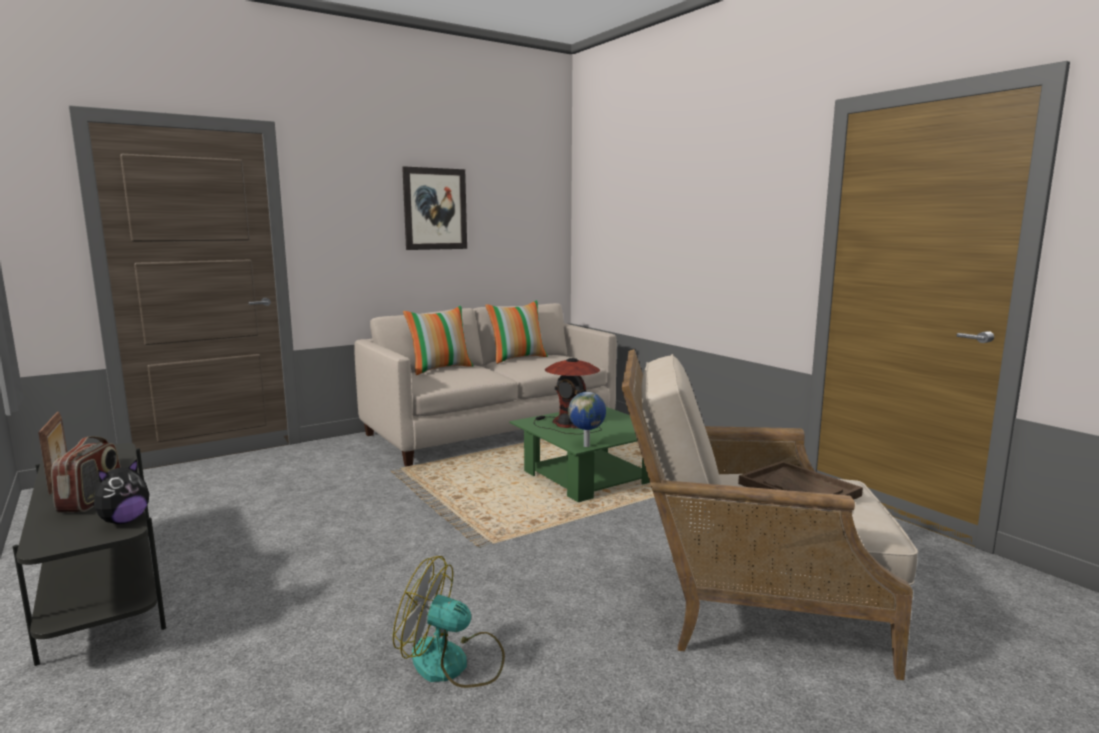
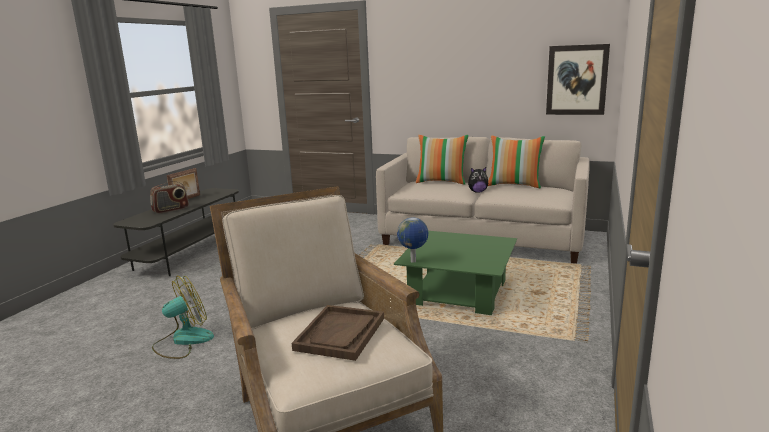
camera: 55 degrees right, 5 degrees up
(123, 521) = (154, 221): plush toy -> plush toy (477, 192)
(435, 209) = (476, 54): picture -> picture (576, 80)
(453, 663) = (183, 341): fan -> fan turned 75 degrees clockwise
(570, 424) = (451, 244): table lamp -> none

